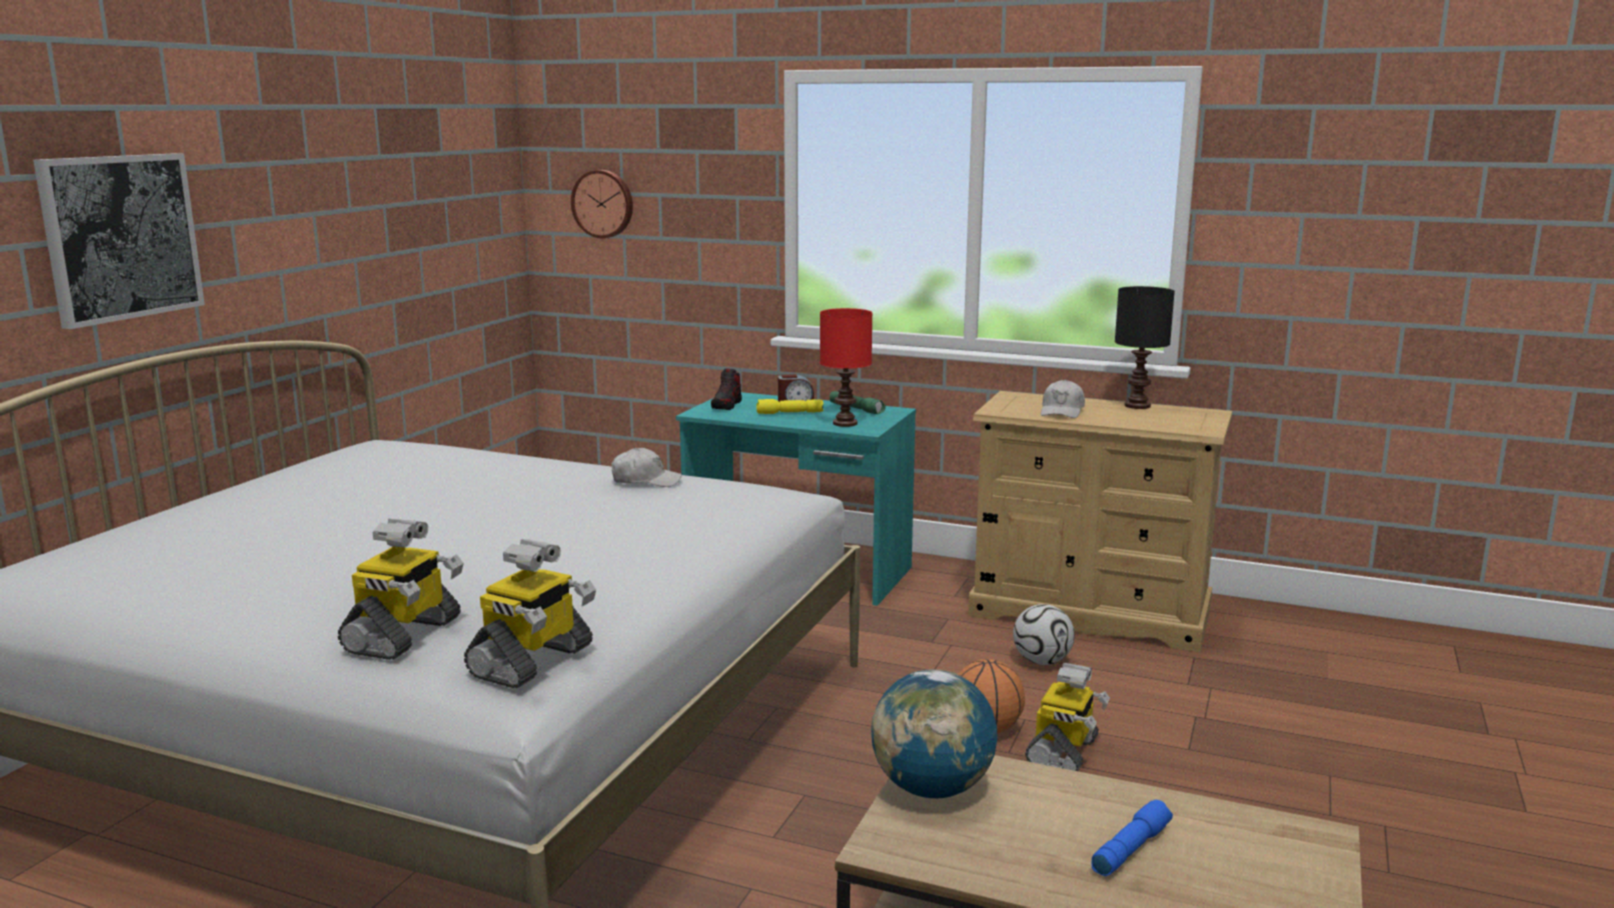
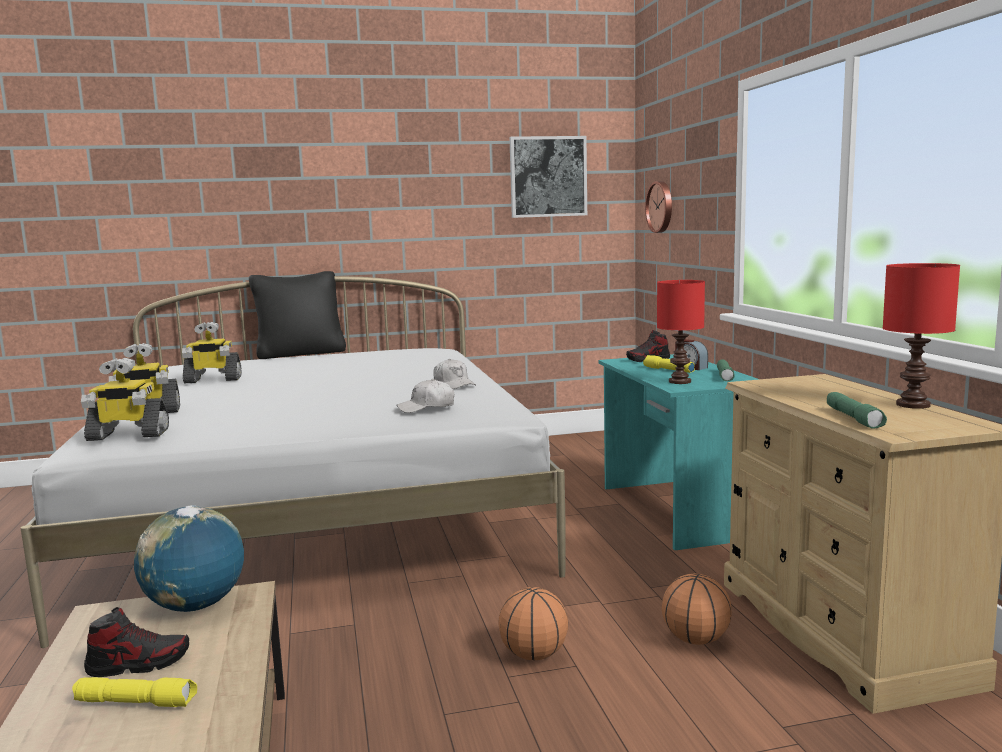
camera: 55 degrees right, 5 degrees down
(120, 237) = (293, 212): picture -> picture (548, 177)
(184, 498) = (301, 354): none -> black pillow
(1042, 661) = (695, 640): football -> basketball
(1046, 838) = (138, 664): none -> shoe
(1062, 411) = (811, 394): white cap -> white cap (426, 407)
(1064, 752) = (540, 701): toy robot -> toy robot (212, 380)
(1130, 848) = (137, 702): blue flashlight -> yellow flashlight
(1136, 405) = (912, 404): black table lamp -> red table lamp
(1151, 425) = (854, 418): none -> green flashlight

